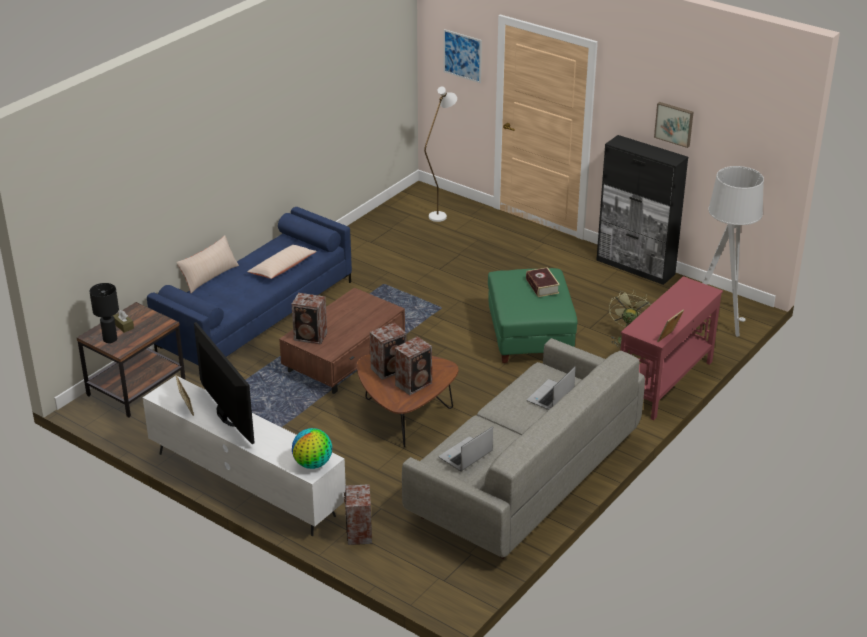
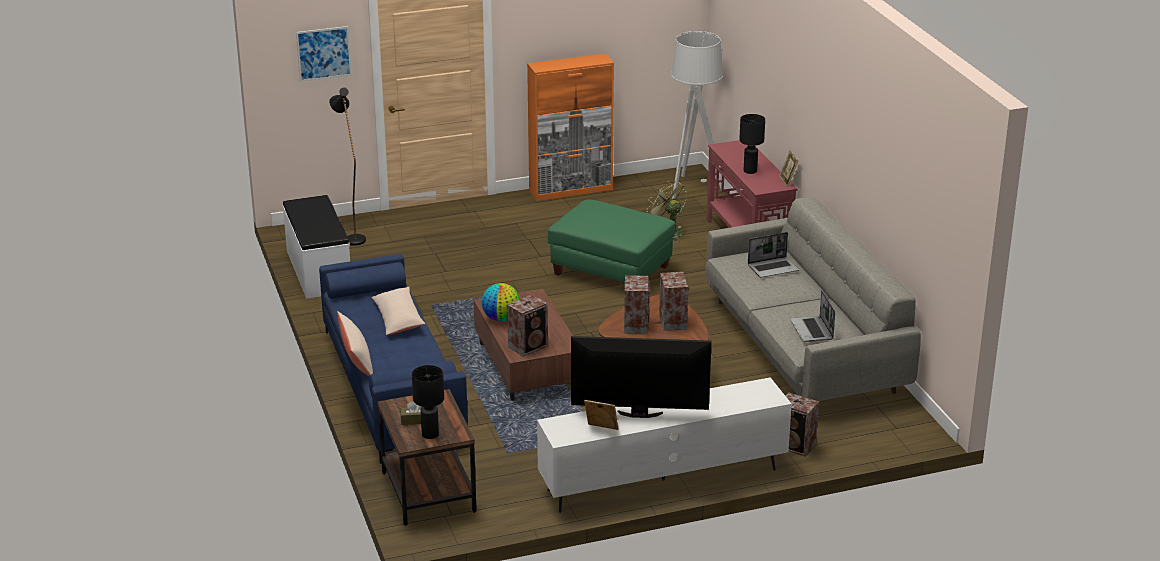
camera: 55 degrees left, 5 degrees down
(313, 464) = (763, 394): globe -> globe (501, 318)
(378, 222) = (318, 271): none -> white bench
(440, 214) = (352, 237): white floor lamp -> black floor lamp
(542, 286) = (612, 212): book -> none
(550, 397) = (773, 268): laptop -> laptop turned 90 degrees counterclockwise
(635, 267) = (571, 190): black cabinet -> orange cabinet
(661, 313) = (750, 171): none -> black table lamp
(674, 124) = (585, 27): picture -> none

